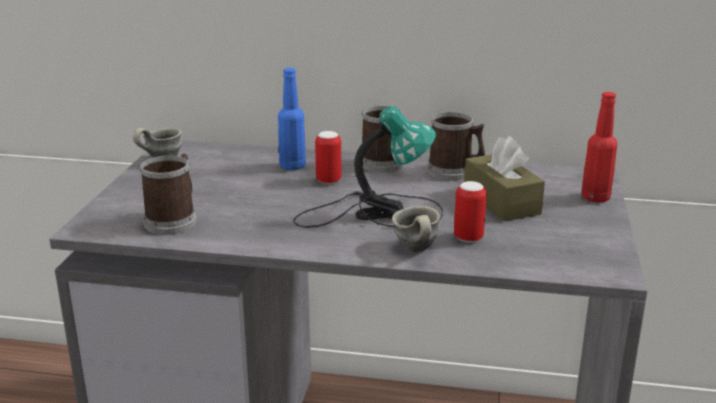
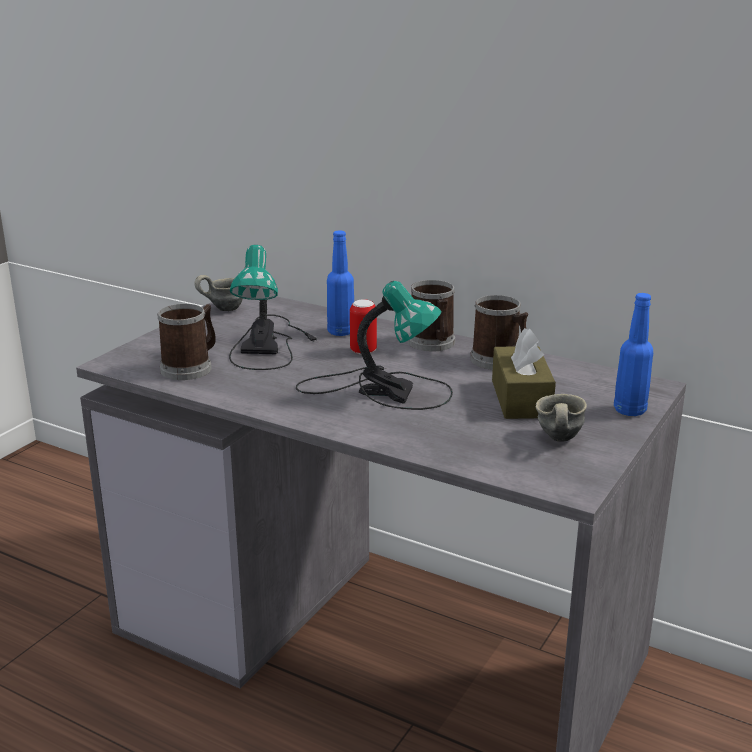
camera: 20 degrees right, 0 degrees up
(233, 186) = (269, 343): none -> table lamp
(414, 250) = (388, 432): grey mug -> grey mug (556, 439)
(468, 238) = (452, 429): can -> none
(595, 197) = (629, 410): red bottle -> blue bottle

